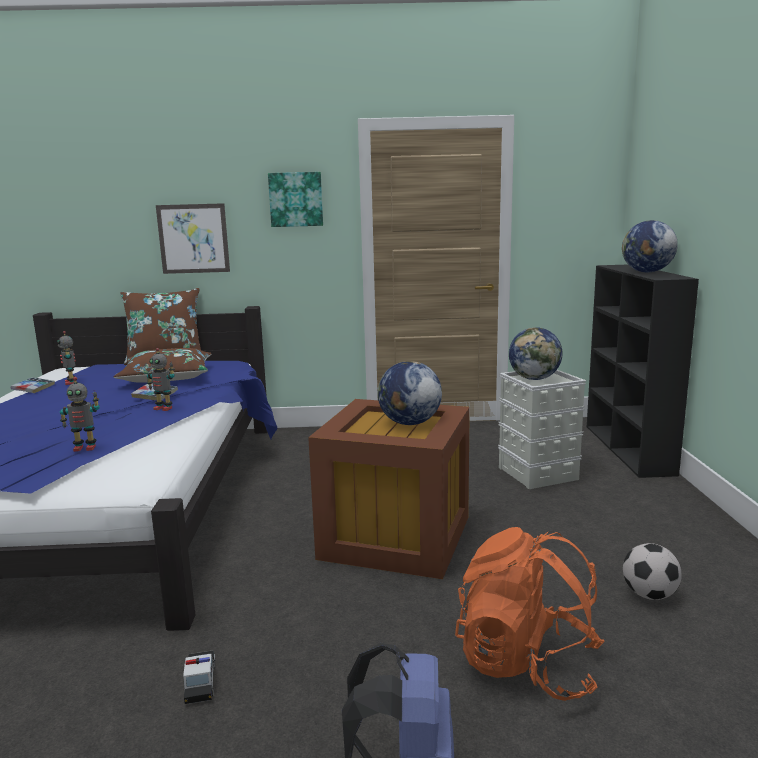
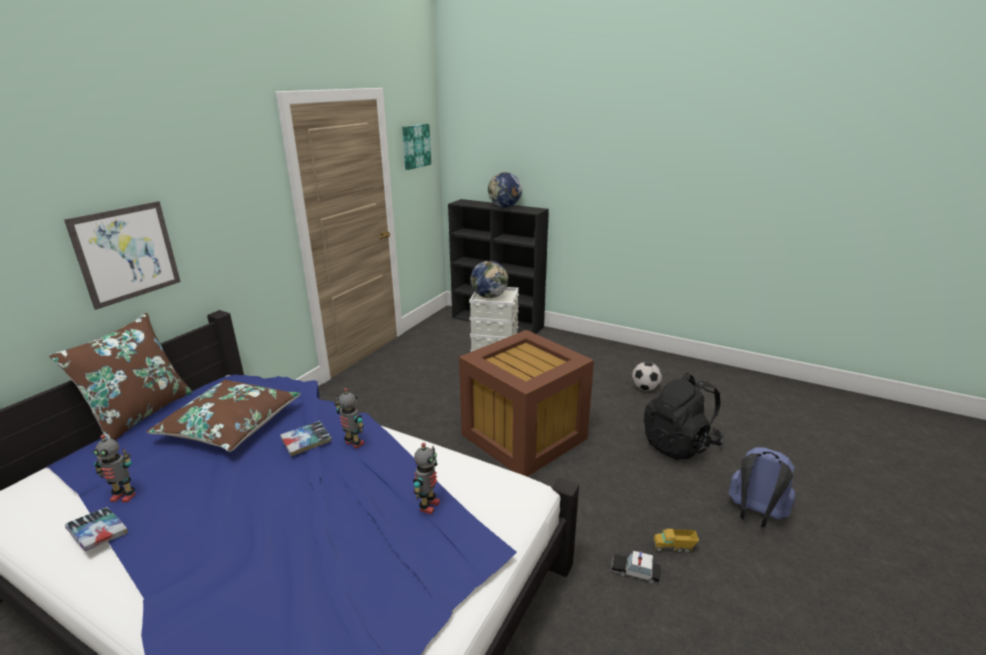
camera: 60 degrees left, 10 degrees up
(164, 408) = (353, 444): toy robot -> toy robot turned 105 degrees counterclockwise
(264, 707) = (673, 548): none -> toy truck
(296, 199) = (235, 184): picture -> picture (415, 146)
(409, 423) = (525, 356): globe -> none
(527, 664) = (679, 444): orange backpack -> black backpack

